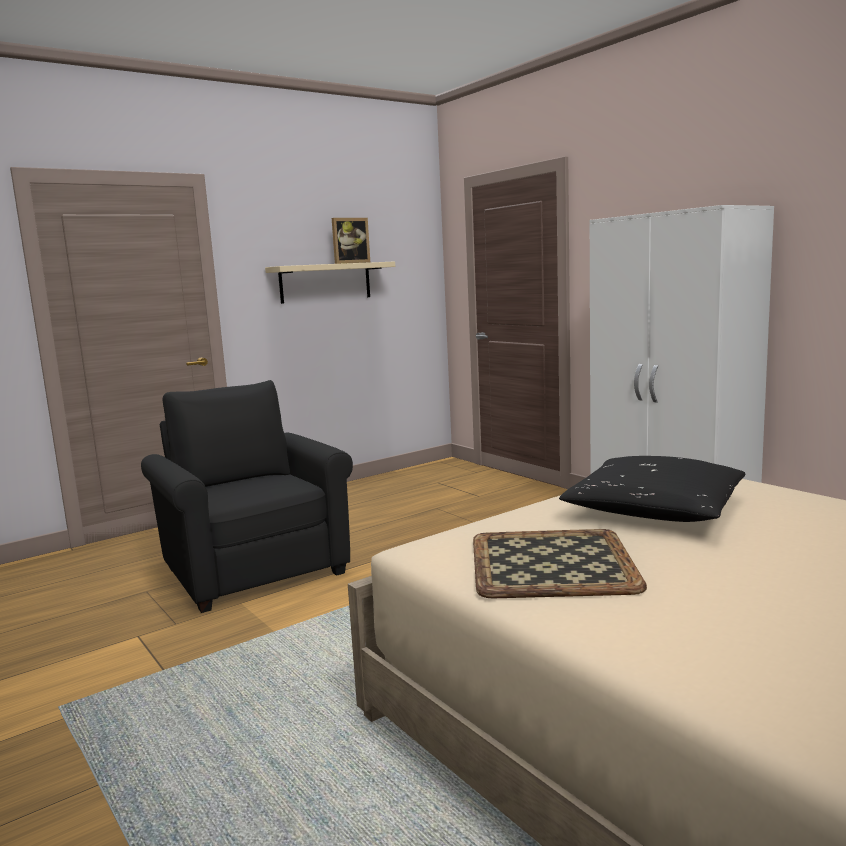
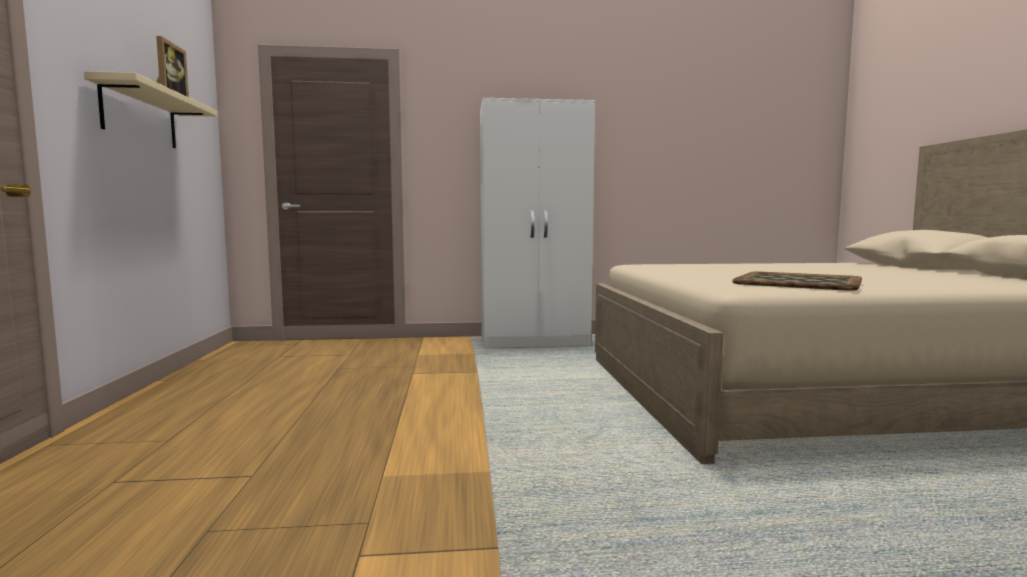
camera: 60 degrees left, 5 degrees down
(253, 568) = (295, 454): black armchair -> none
(654, 510) = (713, 270): black pillow -> none

